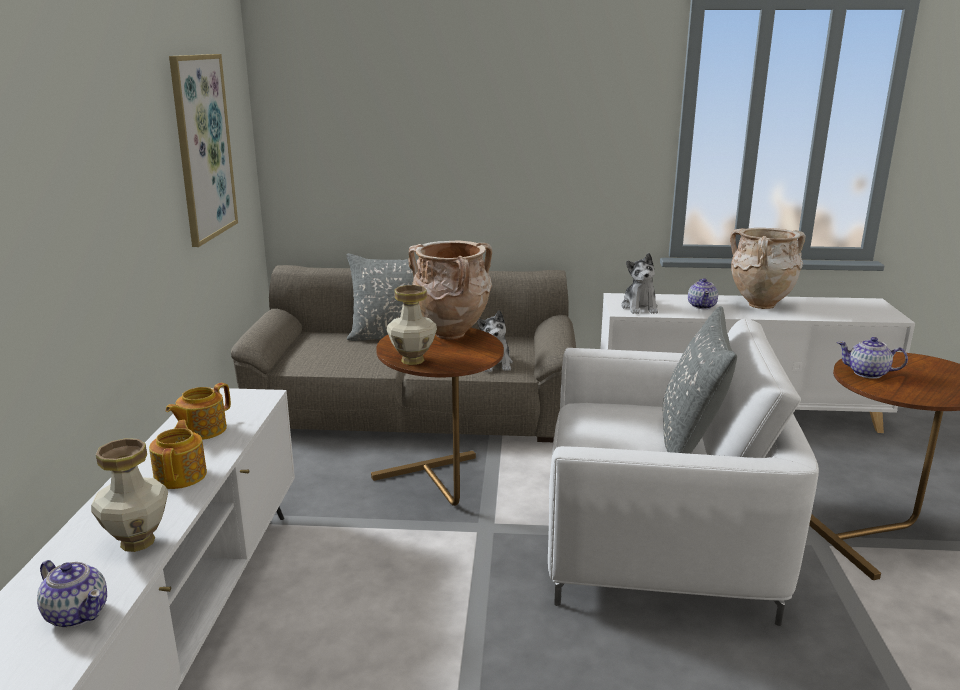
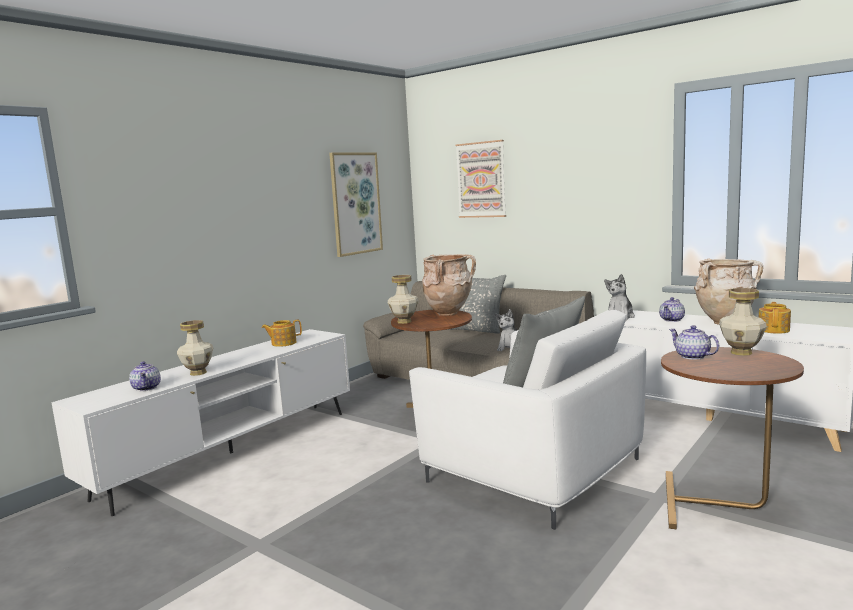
camera: 35 degrees right, 10 degrees down
(181, 475) = (249, 356): teapot -> teapot (774, 330)
(389, 107) = (481, 180): none -> picture
(897, 359) = (741, 353): none -> vase

